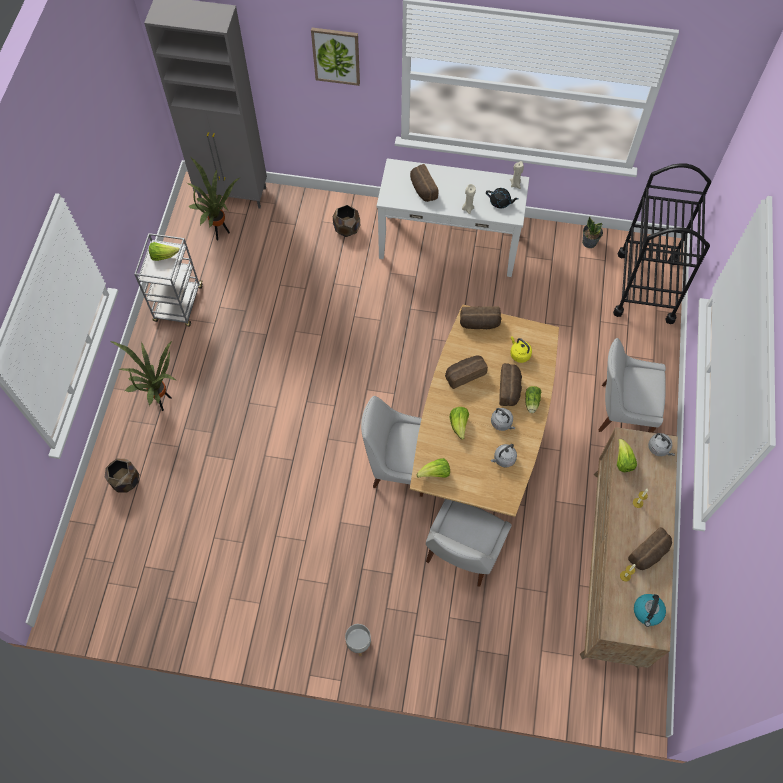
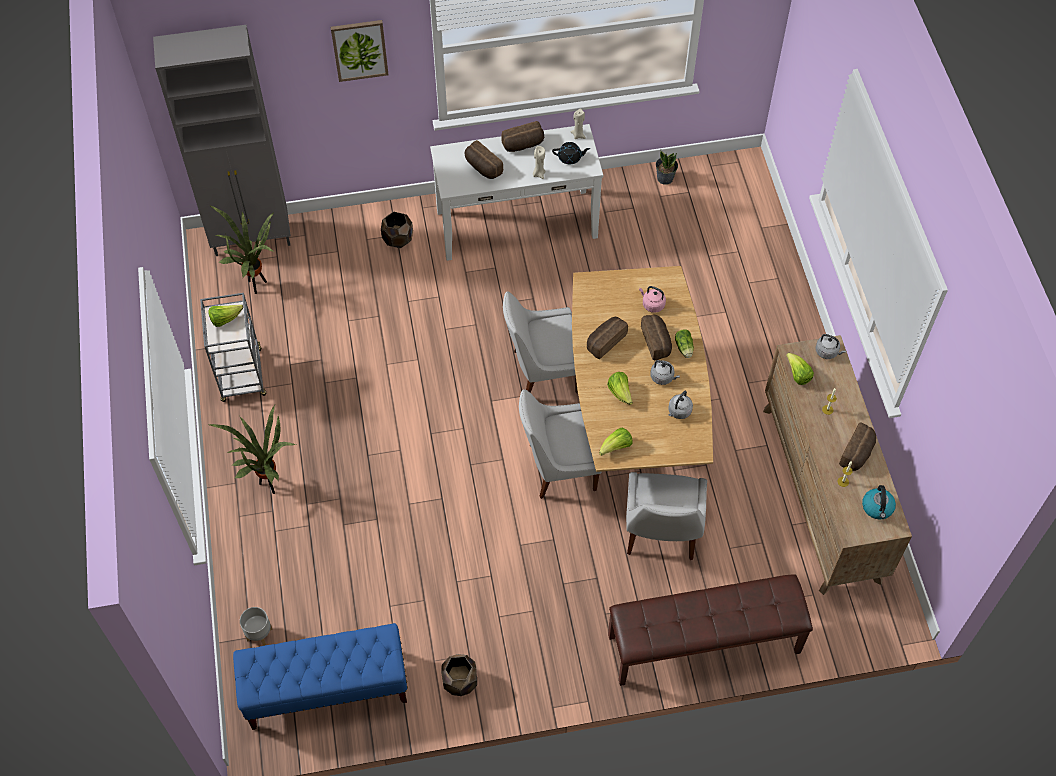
camera: 20 degrees left, 5 degrees down
(125, 481) = (264, 580): brown planter -> brown planter (459, 681)
(135, 591) = (326, 689): none -> blue bench
(359, 644) = (591, 658): grey planter -> grey planter (260, 634)
(459, 666) = (703, 644): none -> brown bench
(479, 324) = (599, 287): bread -> bread (523, 145)
(519, 354) = (652, 304): yellow kettle -> pink kettle
(621, 410) = (765, 339): white chair -> white chair (542, 372)
(645, 287) = (741, 207): black cart -> none

